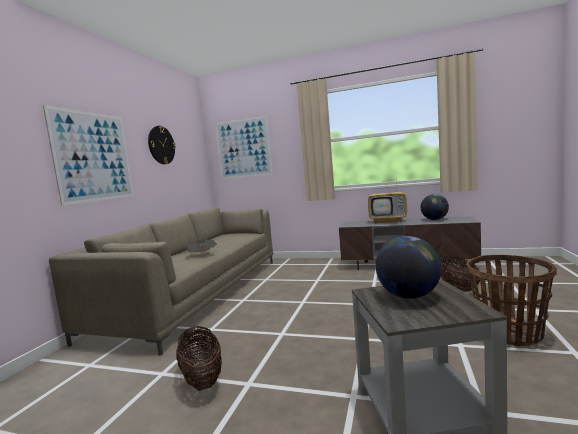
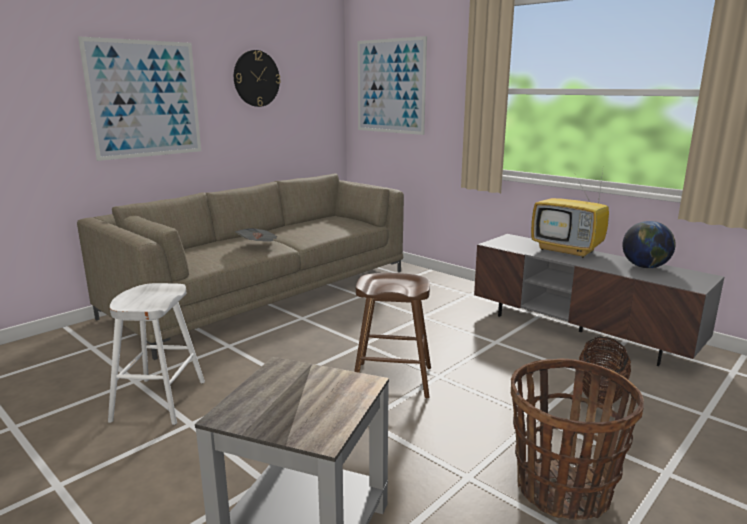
camera: 25 degrees right, 10 degrees up
(202, 379) = (159, 401): basket -> white stool
(347, 314) = (392, 380): none -> brown stool
(408, 296) = (302, 389): globe -> none

